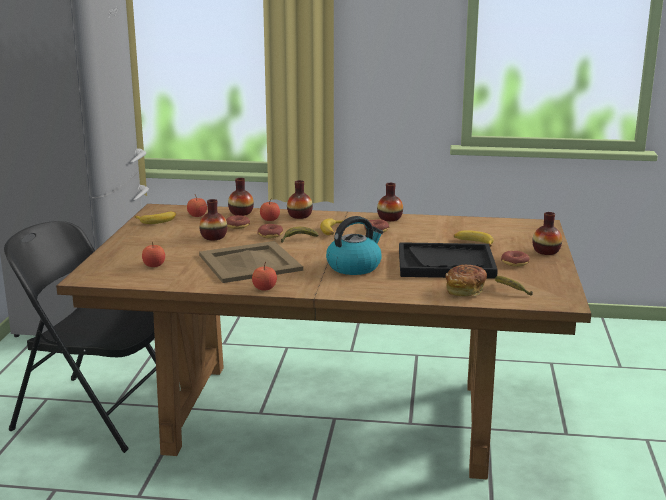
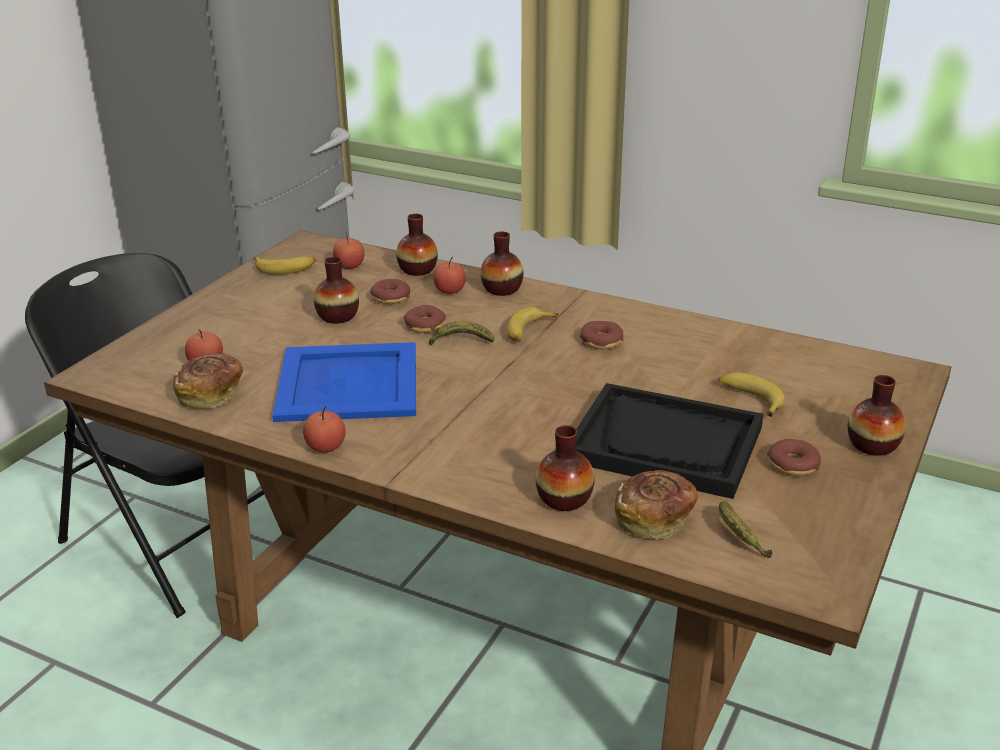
camera: 20 degrees right, 10 degrees up
(172, 277) = (211, 395): none -> bread
(249, 262) = (347, 382): beige tray -> blue tray
(354, 266) = (504, 422): kettle -> none
(389, 218) = (643, 317): vase -> vase (564, 499)

